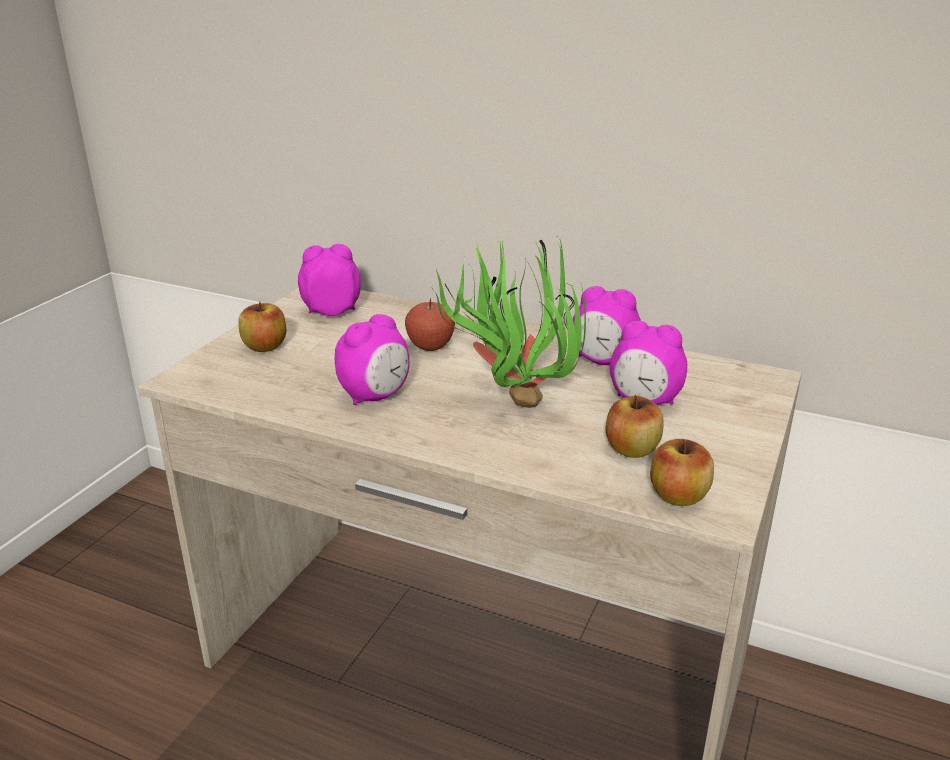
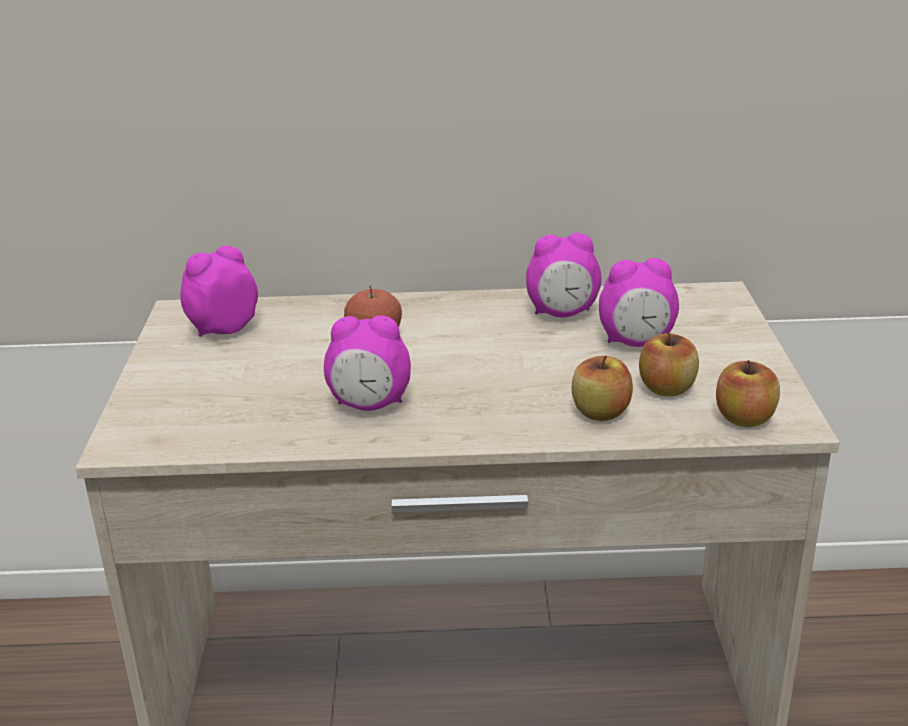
camera: 25 degrees left, 0 degrees up
(265, 346) = (186, 385): apple -> apple (600, 412)
(375, 396) = (370, 405): alarm clock -> alarm clock turned 75 degrees clockwise
(512, 398) = (511, 371): potted plant -> none

